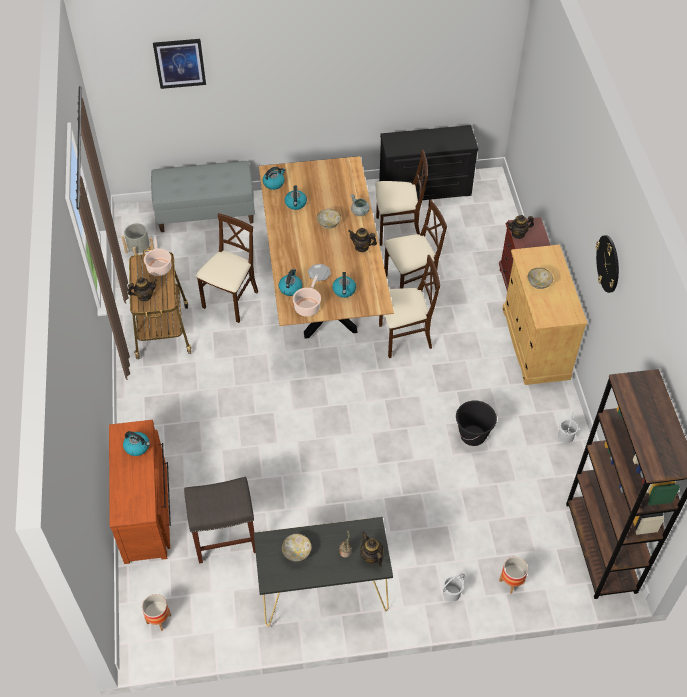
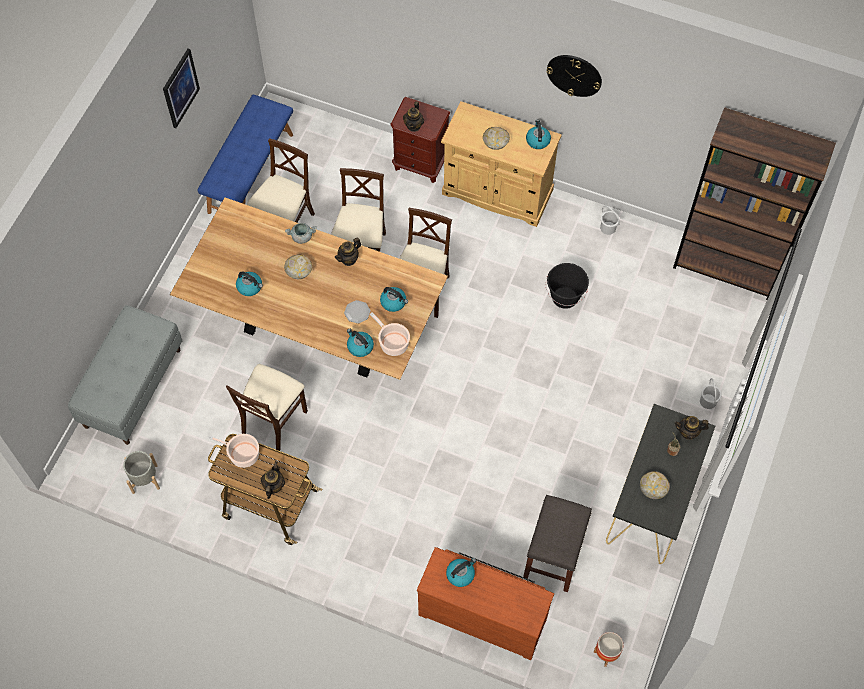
camera: 60 degrees left, 10 degrees up
(179, 63) = (52, 280): picture -> picture (180, 88)
(231, 301) = (273, 420): beige chair -> beige chair turned 120 degrees counterclockwise
(274, 183) = (206, 292): kettle -> kettle (537, 140)
(425, 190) = (250, 172): black dresser -> blue bench
(511, 582) = (722, 351): planter -> none

